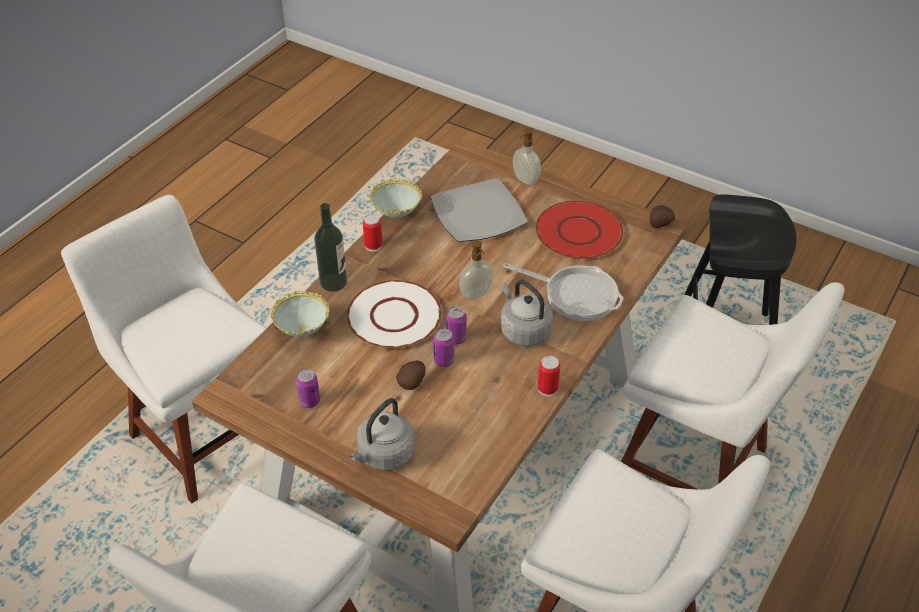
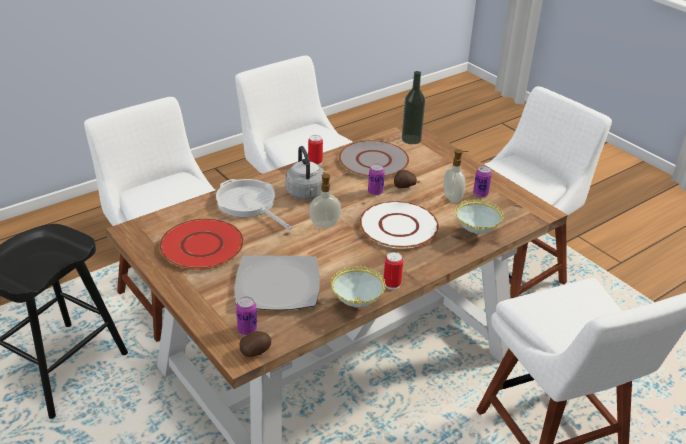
camera: 160 degrees left, 10 degrees down
(333, 282) = (439, 263): bottle -> bottle (411, 139)
(384, 455) = (438, 159): grey kettle -> none
(456, 338) = (358, 201): can -> can (247, 330)
(472, 419) = (374, 161): none -> grey plate
(525, 180) = (206, 306): soap dispenser -> soap dispenser (453, 198)
(659, 224) = (128, 233): potato -> potato (256, 352)

